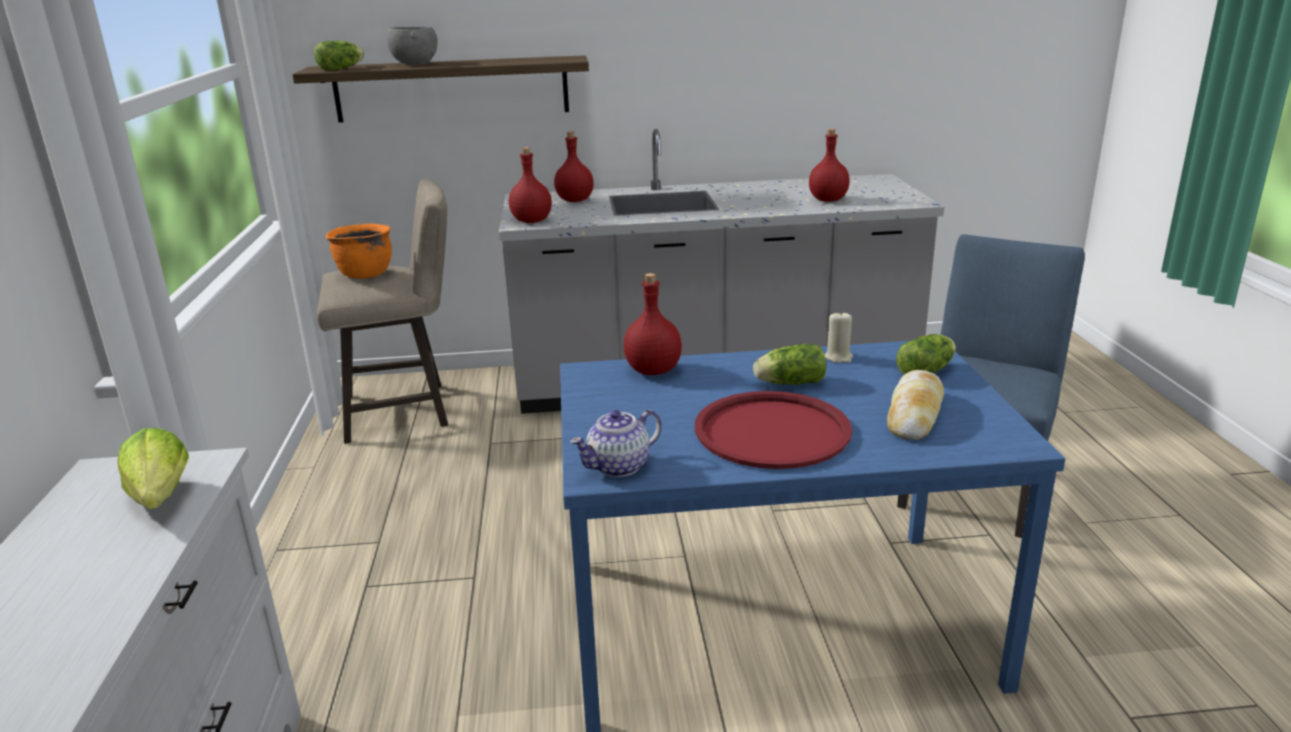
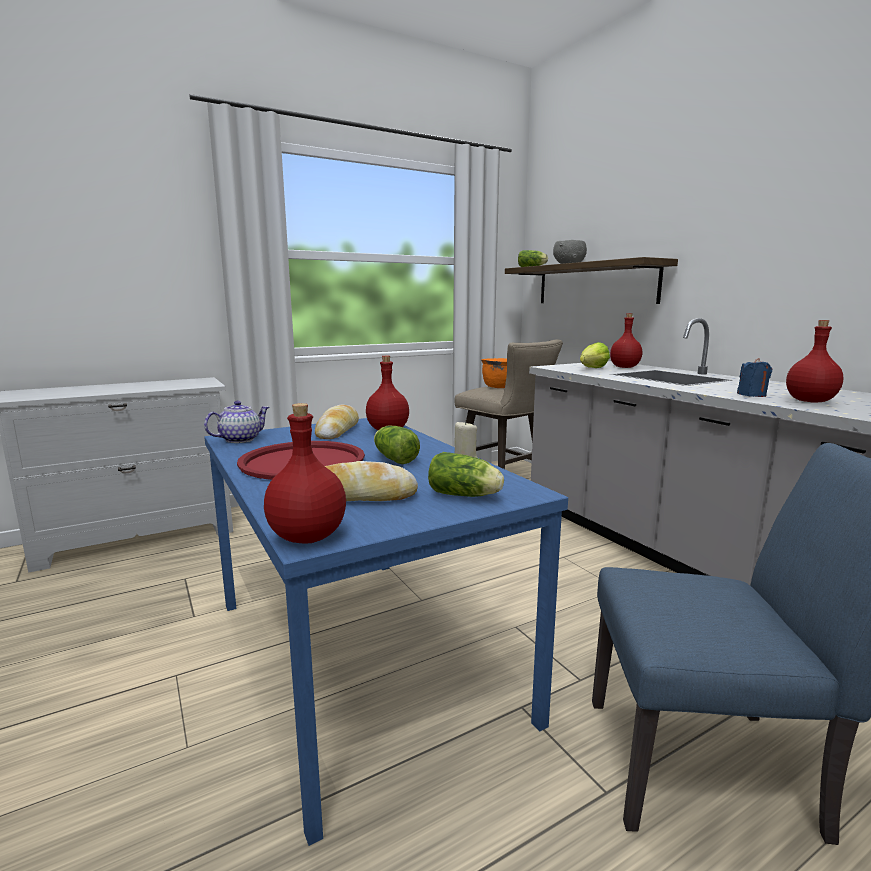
camera: 65 degrees right, 10 degrees down
(158, 504) = (173, 386): lettuce -> lettuce (589, 369)
(532, 221) = (560, 367): red bottle -> red bottle (308, 537)
(618, 467) = (240, 439): teapot -> teapot turned 105 degrees clockwise
(624, 399) = (337, 430): none -> bread
(788, 205) = (751, 395): none -> blue candle

